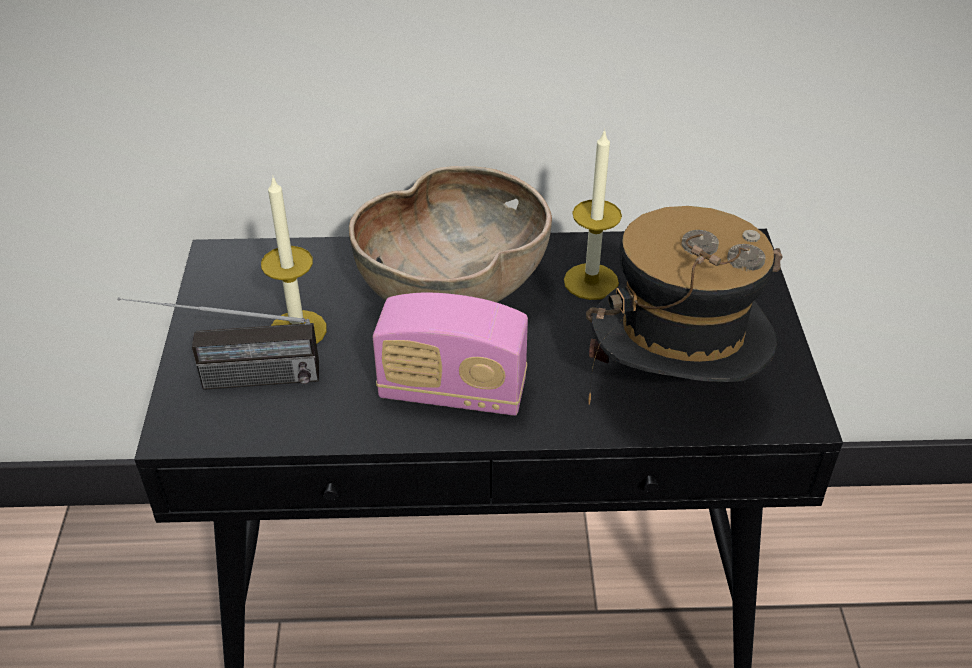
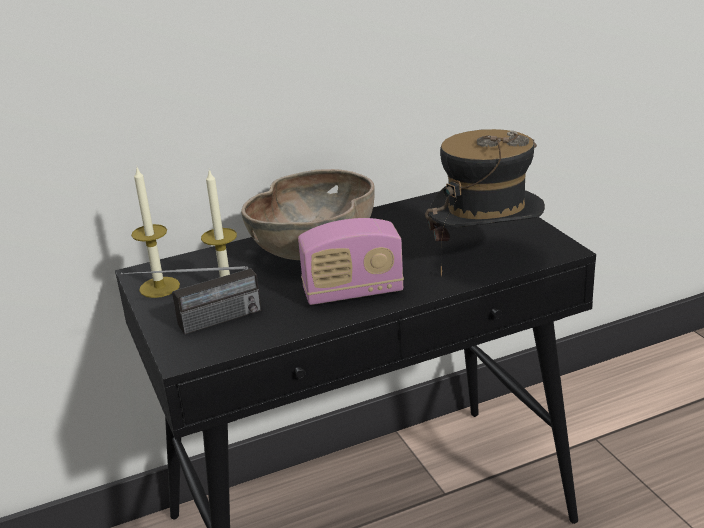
camera: 20 degrees left, 15 degrees down
(591, 281) = (398, 225): candle -> candle (159, 287)

